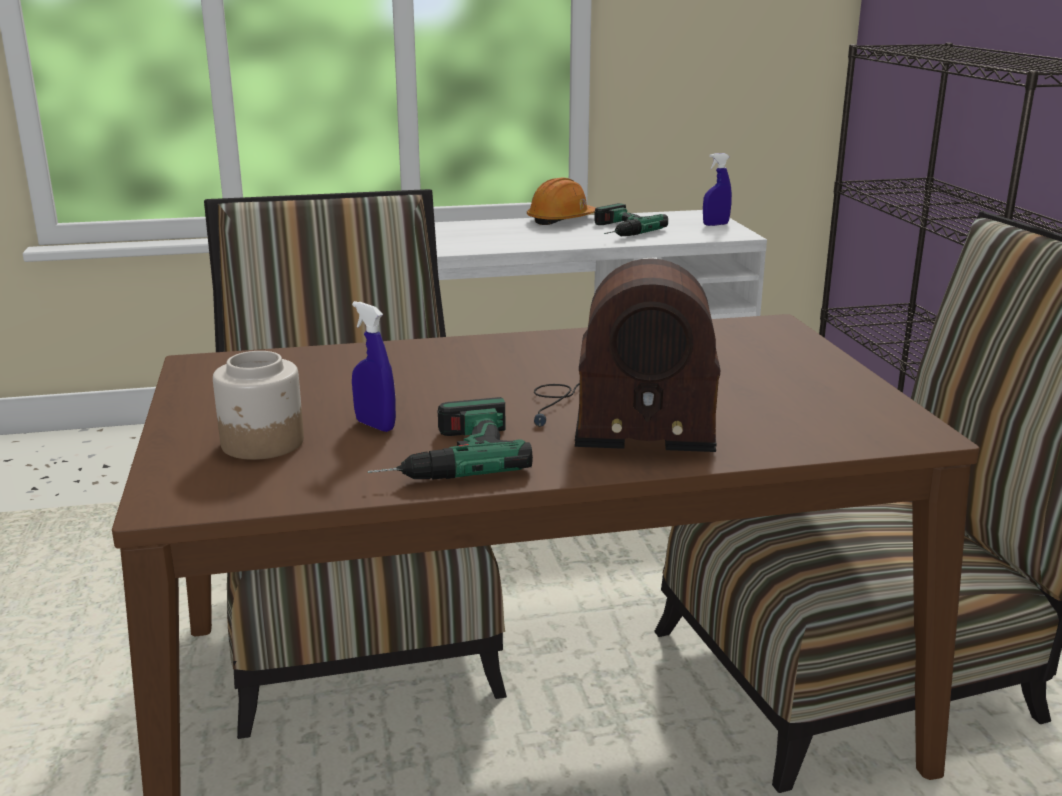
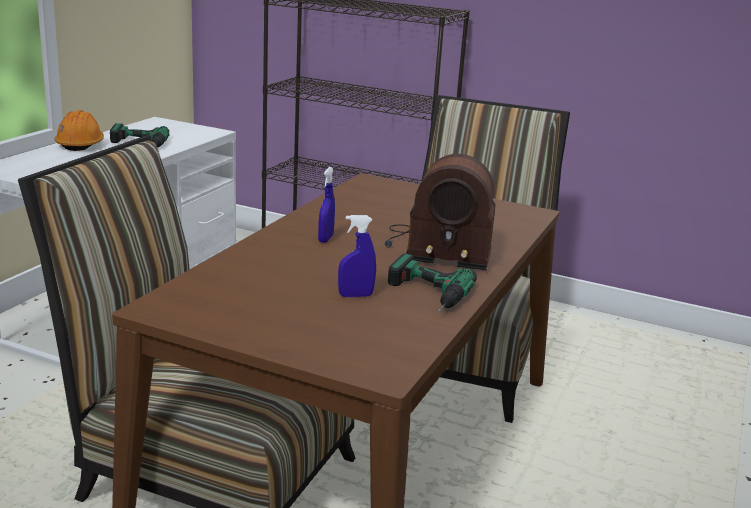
camera: 55 degrees left, 0 degrees up
(263, 443) = (334, 328): jar -> none
(620, 419) = (437, 248): radio -> radio turned 60 degrees clockwise
(715, 224) = (185, 127): blue spray bottle -> blue spray bottle (325, 239)

